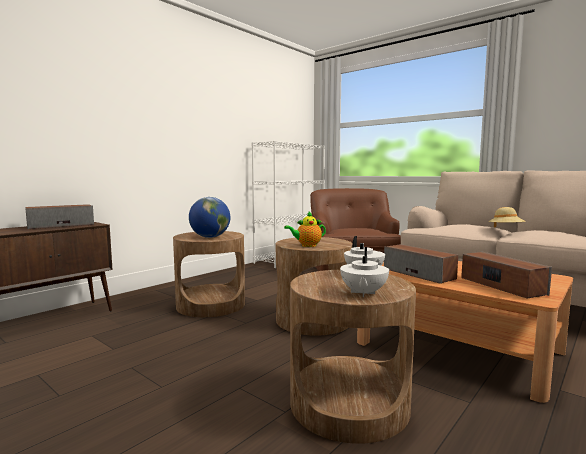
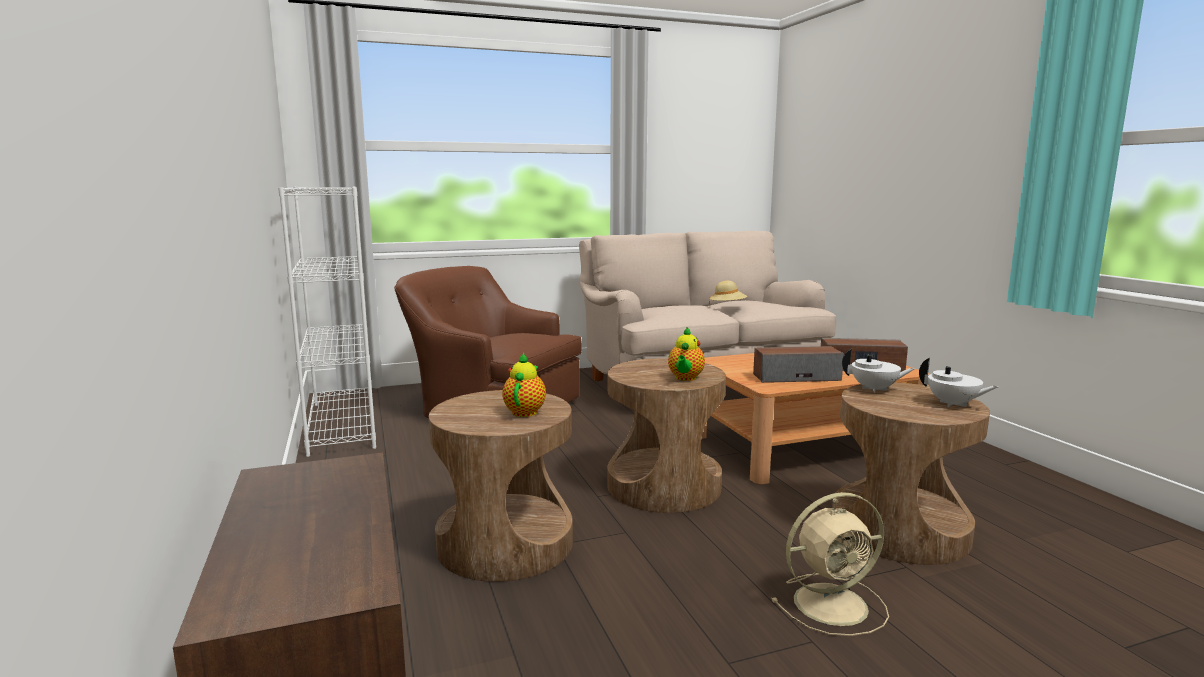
camera: 60 degrees left, 5 degrees up
(60, 225) = (304, 501): speaker -> none
(209, 388) = (833, 603): none -> beige fan
(210, 237) = (525, 411): globe -> teapot

